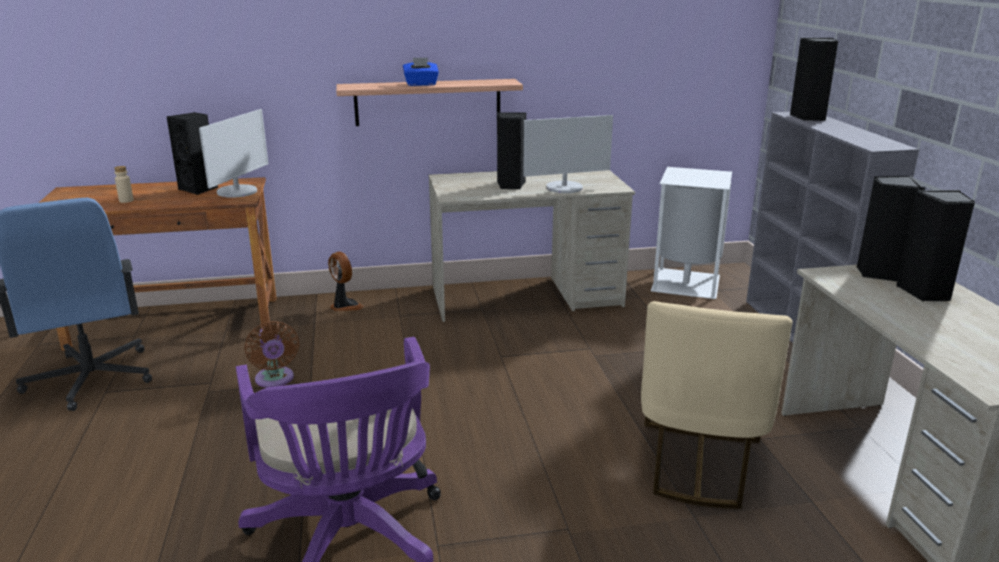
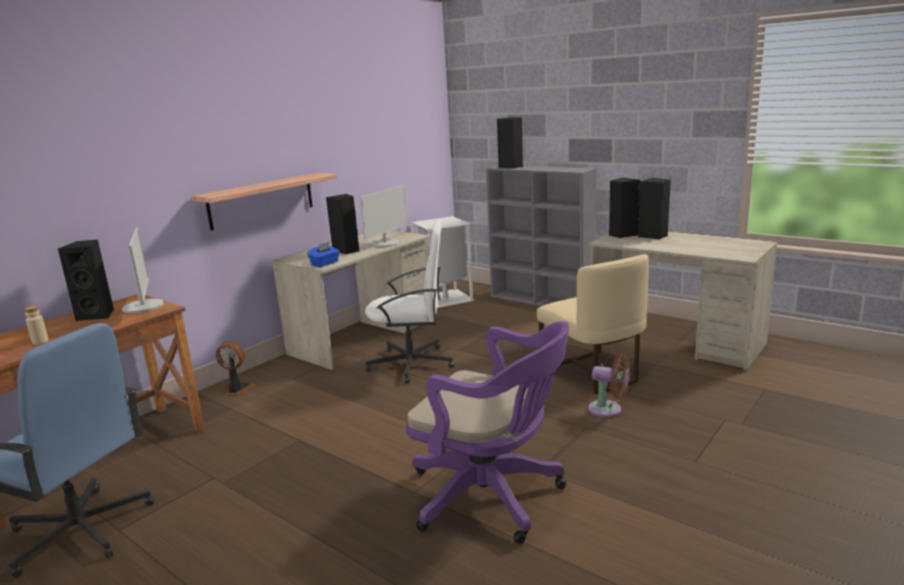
camera: 40 degrees left, 5 degrees down
(275, 380) = (268, 451): brown fan -> brown fan (608, 410)
(421, 84) = (264, 185): blue tissue box -> blue tissue box (325, 264)
(522, 350) = (412, 363): none -> white office chair

